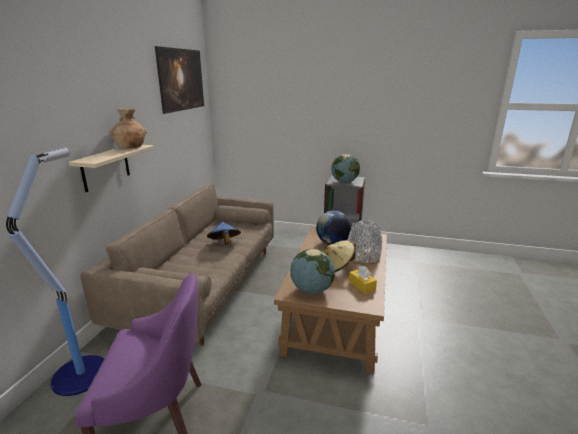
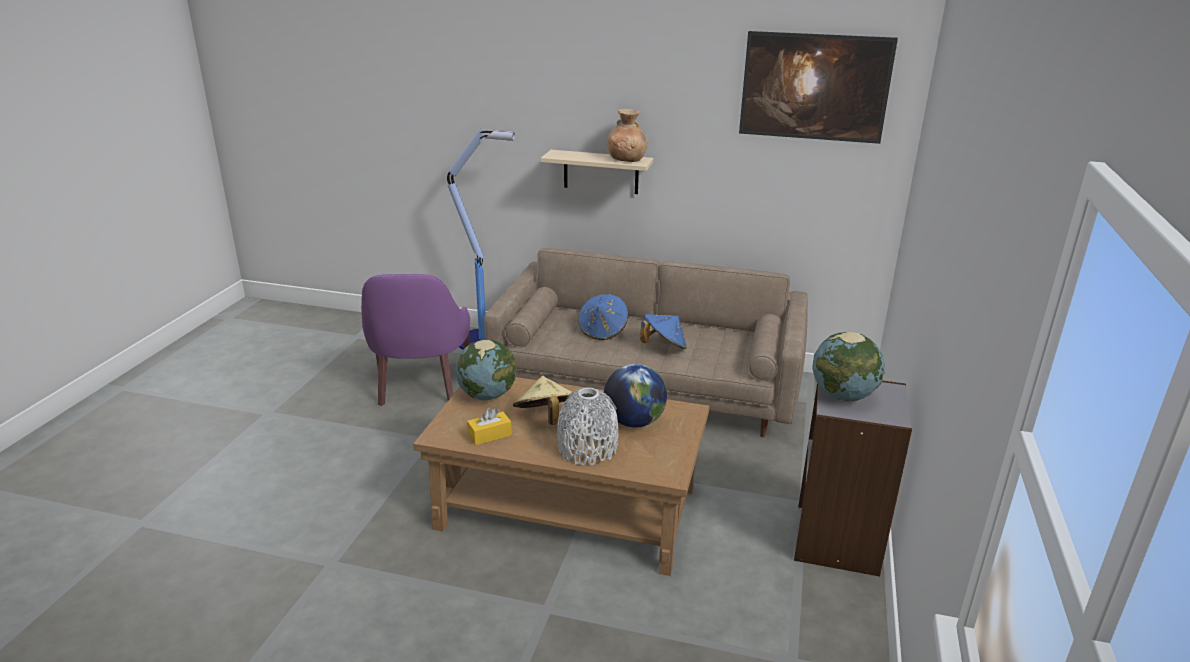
camera: 90 degrees right, 5 degrees up
(194, 262) = (603, 331): none -> blue hat

